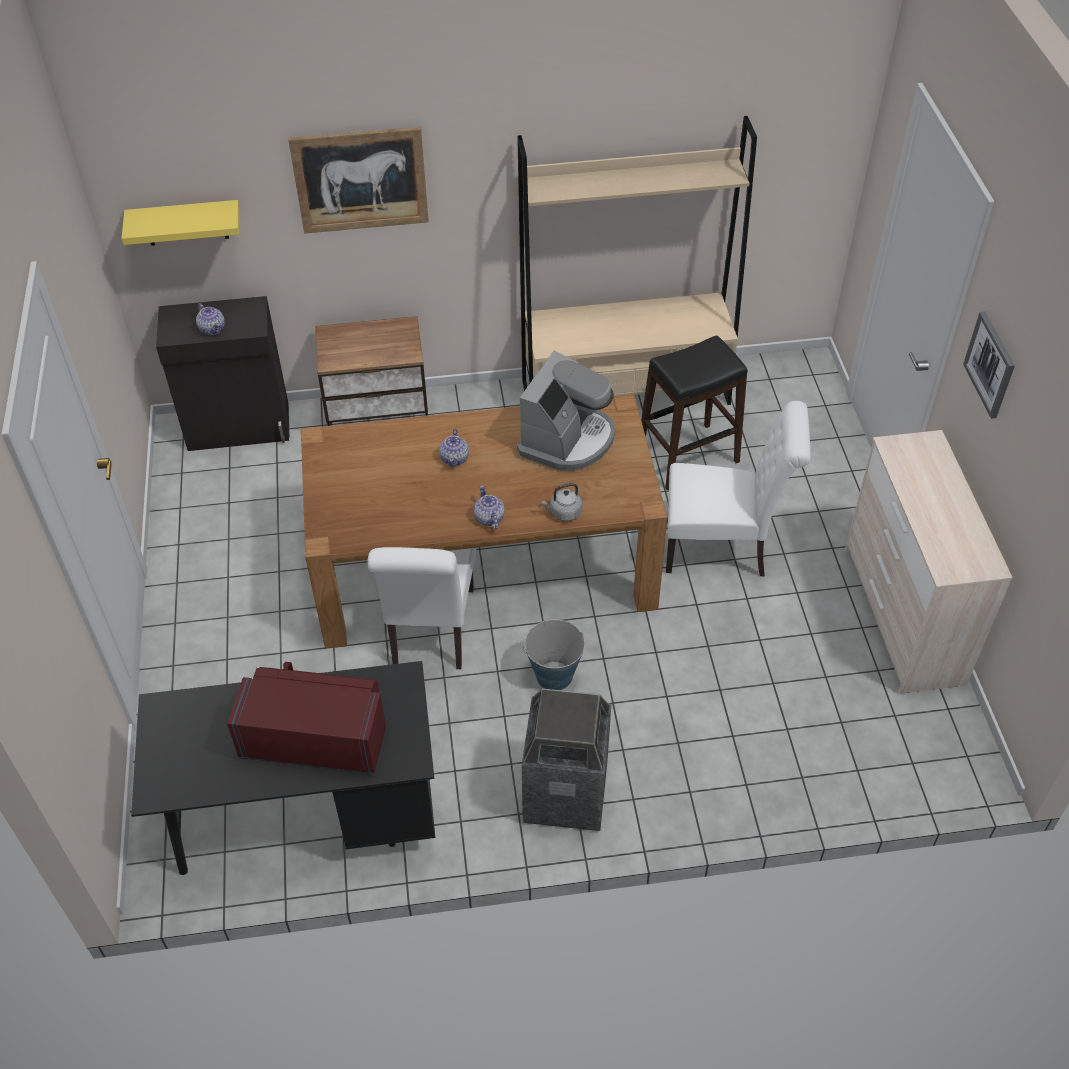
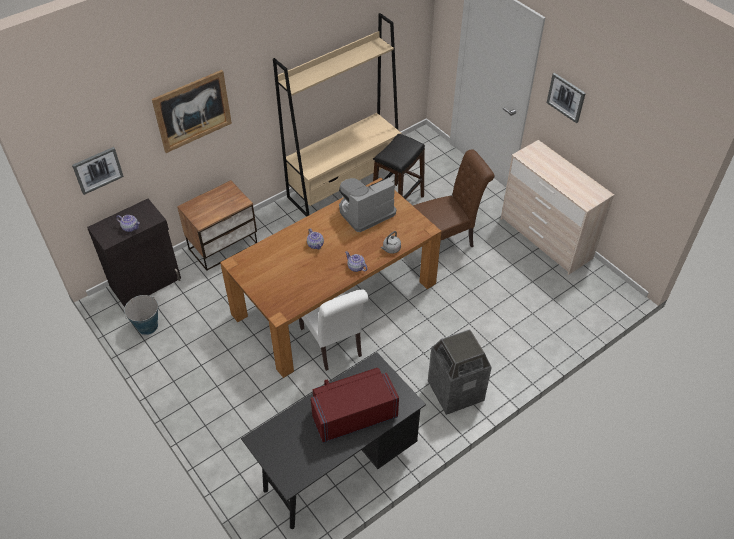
camera: 30 degrees left, 0 degrees up
(185, 223) = (97, 170): yellow shelf -> picture
(554, 675) = (409, 338): bucket -> bucket (147, 326)
(567, 440) = (365, 212): coffee machine -> coffee machine turned 120 degrees counterclockwise
(723, 549) = (445, 241): white chair -> brown chair

